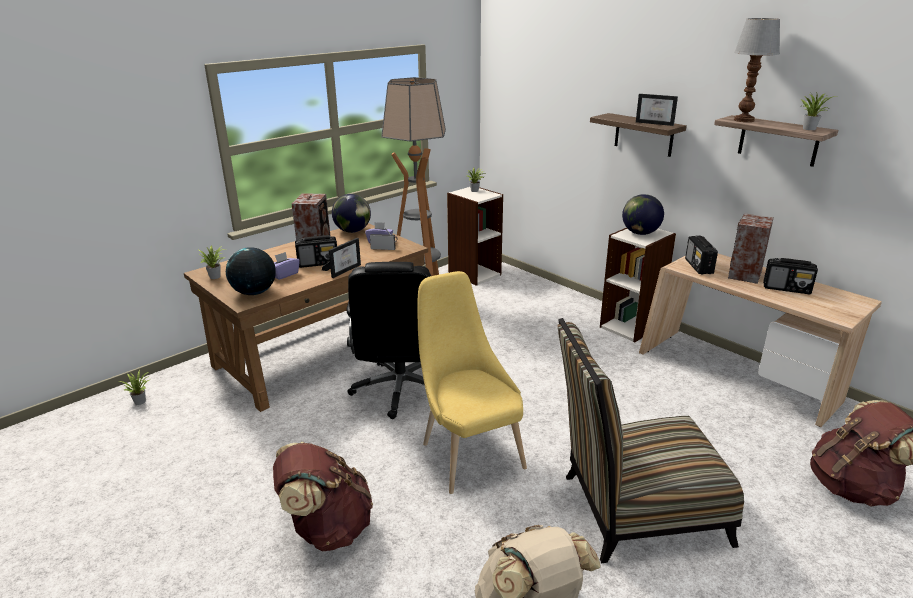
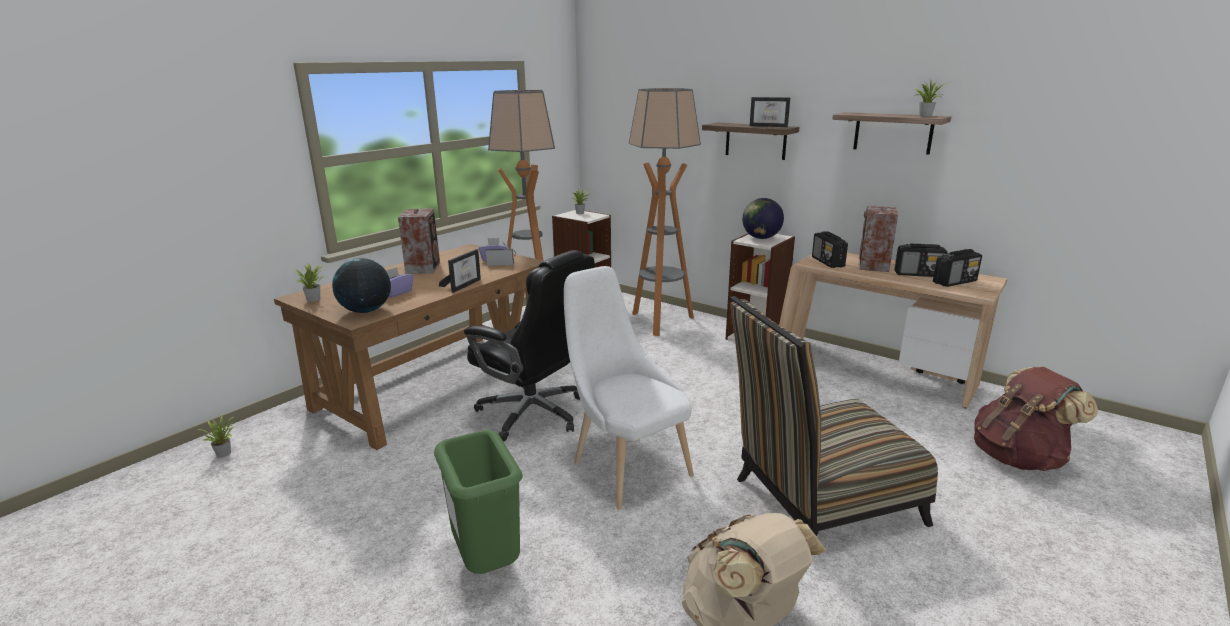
camera: 10 degrees left, 5 degrees down
(318, 263) = (432, 281): radio -> radio (955, 282)
(327, 529) = (486, 563): brown backpack -> green trash can
(353, 231) = (461, 252): globe -> none
(400, 390) = (534, 413): black office chair -> black office chair turned 45 degrees counterclockwise
(468, 452) = (626, 466): yellow chair -> white chair
(542, 302) = (660, 322): none -> floor lamp
(744, 120) = (860, 114): table lamp -> none

